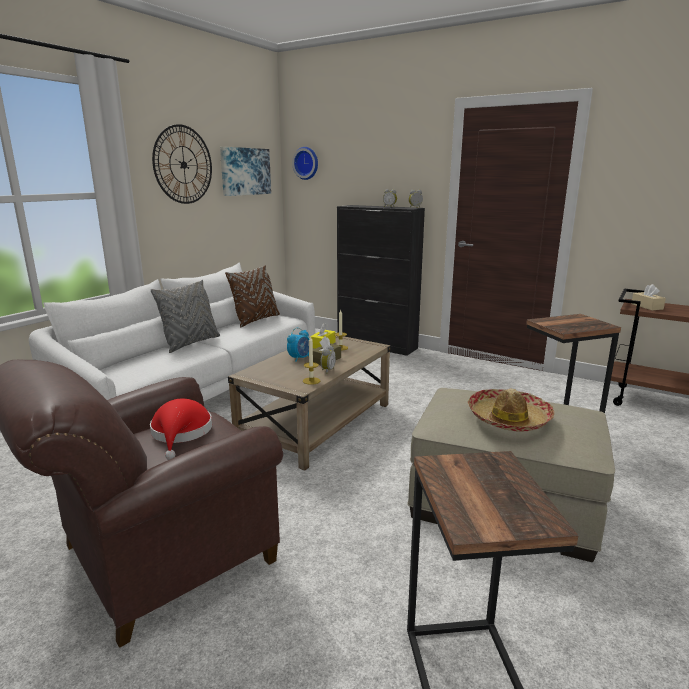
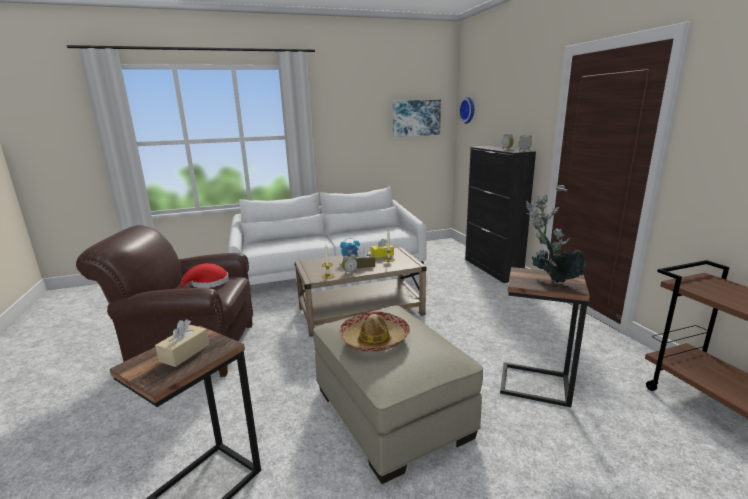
camera: 40 degrees right, 0 degrees up
(183, 165) = (359, 115): wall clock -> none
(190, 343) = (319, 237): grey pillow -> none
(256, 320) = (381, 230): brown pillow -> none
(580, 324) = (549, 283): none -> potted plant
(647, 306) = (706, 286): beige tissue box -> beige tissue box (185, 353)

